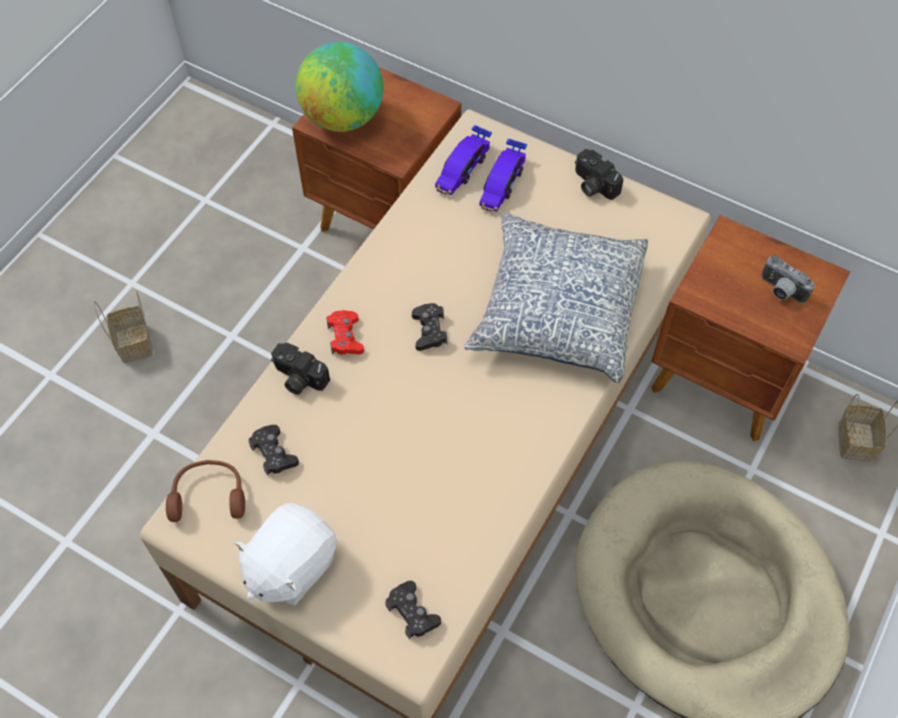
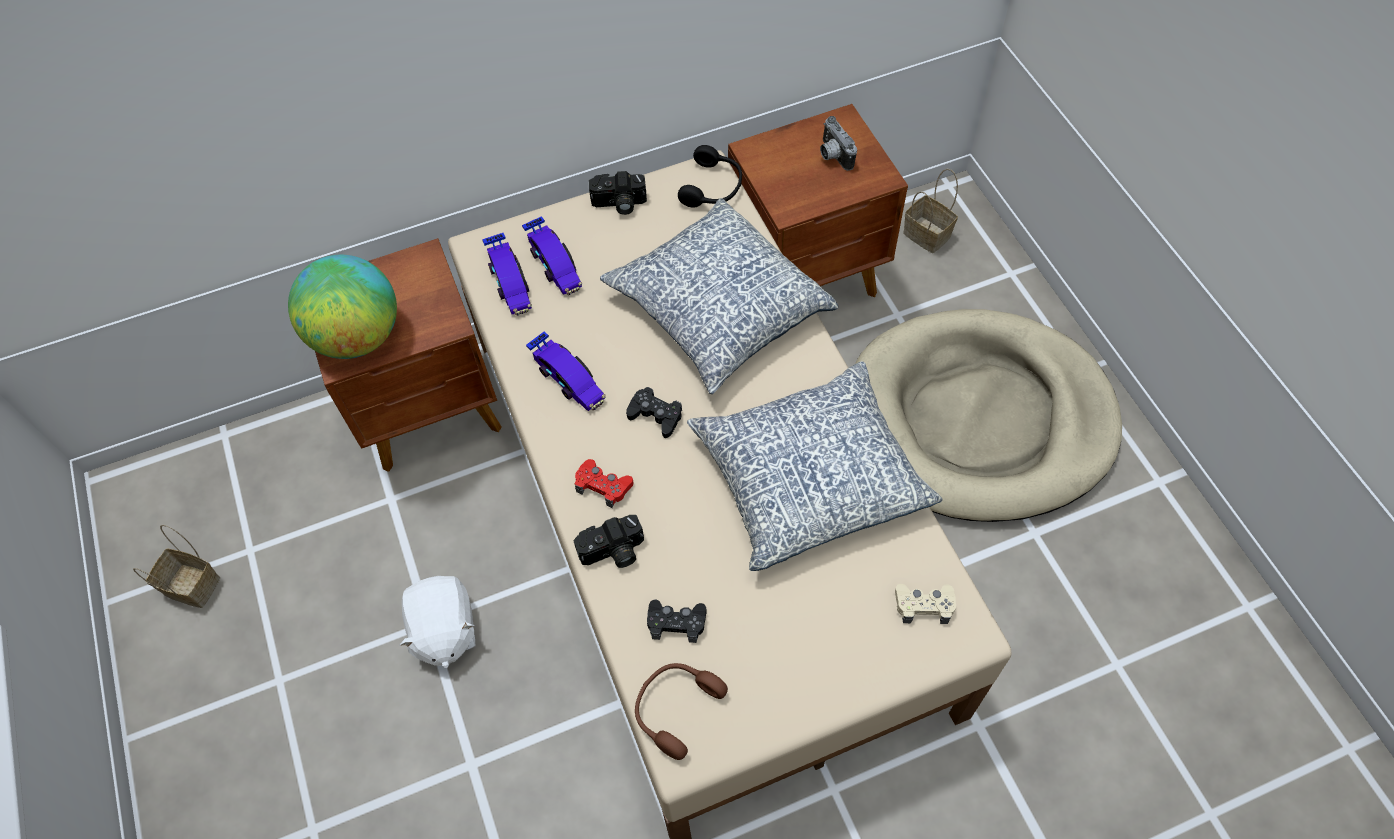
camera: 50 degrees left, 0 degrees up
(135, 344) = (354, 720): basket -> basket (194, 585)
(290, 566) = (805, 679): white plush toy -> white plush toy (444, 631)
(412, 612) = (924, 605): black game controller -> beige game controller
(413, 258) = (568, 379): none -> toy car
(461, 464) = (810, 476): none -> pillow
(667, 233) = (713, 187): none -> black headphones
(780, 291) = (832, 155): camera -> camera turned 75 degrees clockwise

